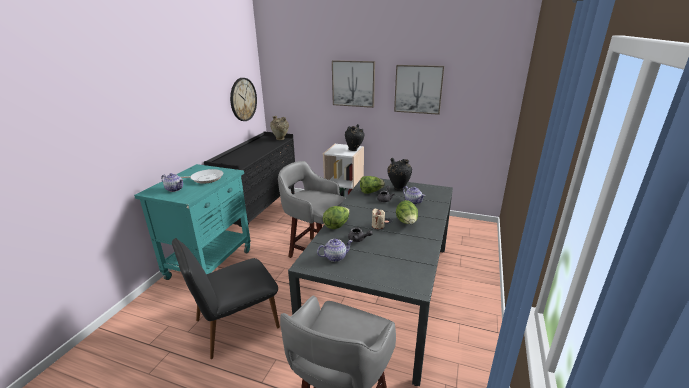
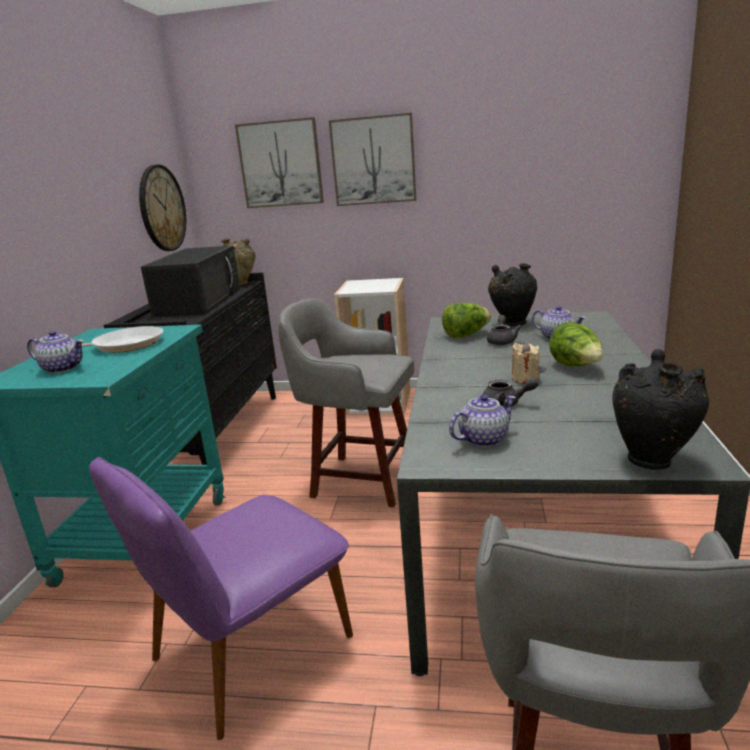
camera: 10 degrees left, 5 degrees down
(237, 323) = (252, 647): black chair -> purple chair
(255, 149) = (199, 302): none -> black microwave
(337, 225) = (442, 390): lettuce -> none
(354, 149) = (390, 283): black vase -> black vase (652, 460)
(418, 89) = (497, 156): picture -> picture (280, 164)

